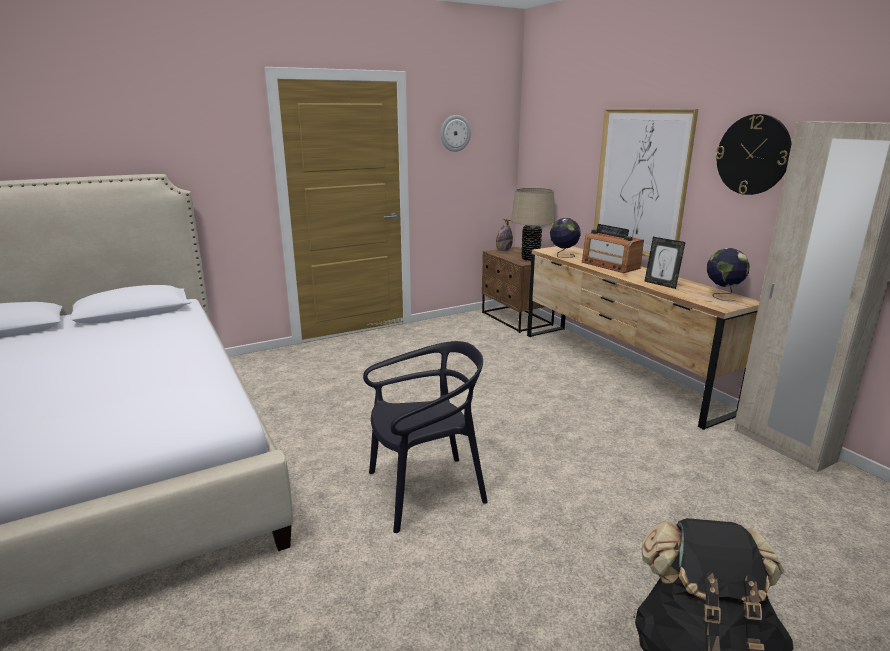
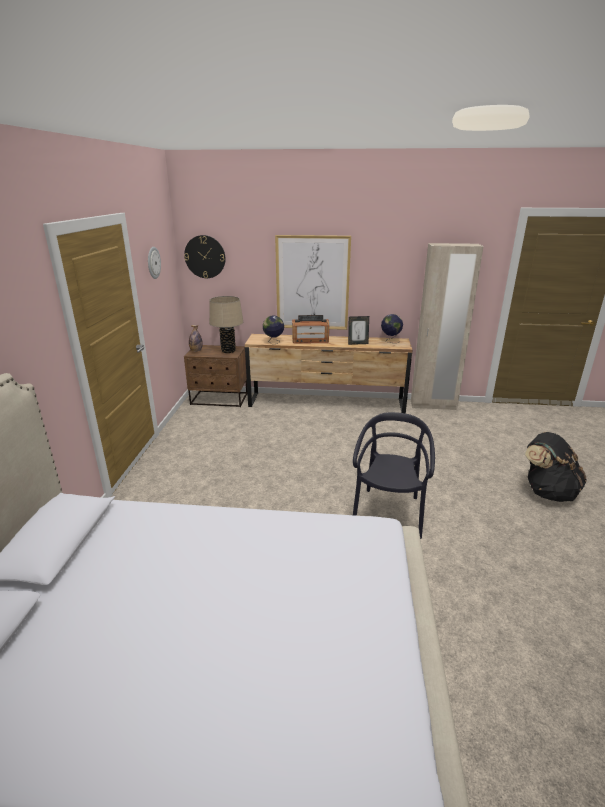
camera: 55 degrees left, 5 degrees up
(753, 155) = (390, 261): wall clock -> wall clock (205, 257)

